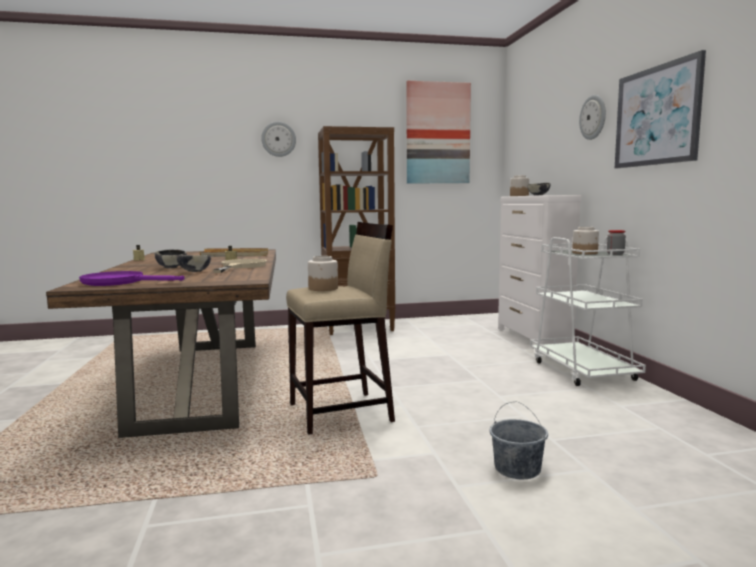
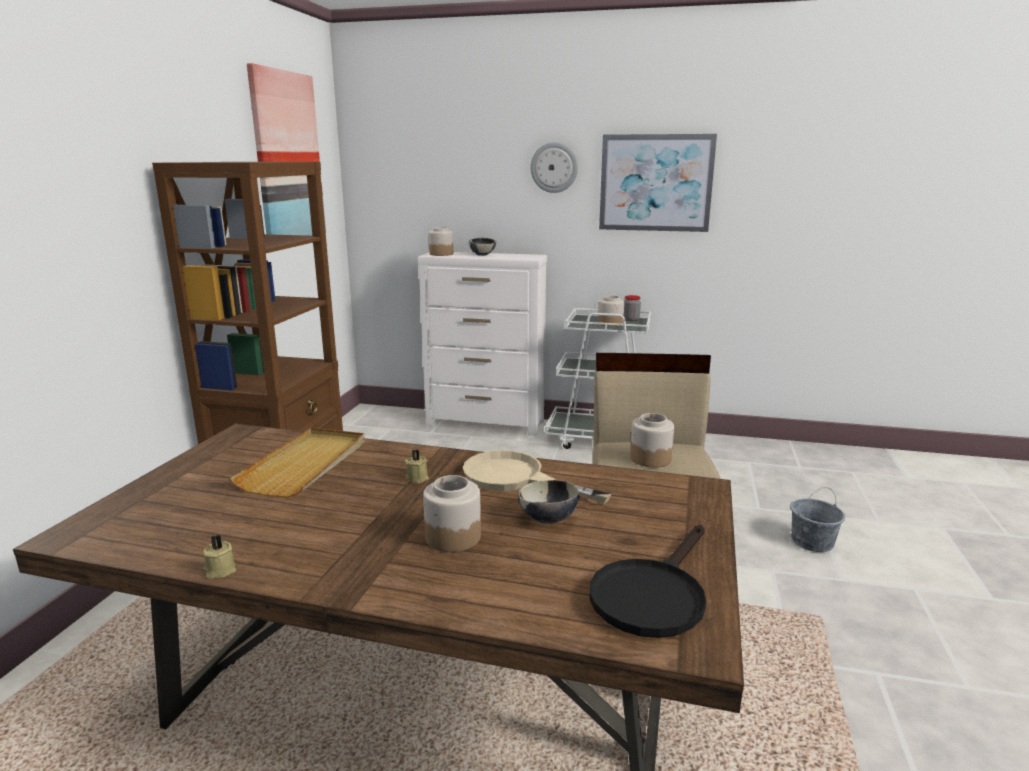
camera: 65 degrees left, 10 degrees up
(121, 282) = (652, 594): purple frying pan -> black frying pan
(171, 267) = (452, 537): bowl -> jar
(278, 139) = (80, 177): wall clock -> none

